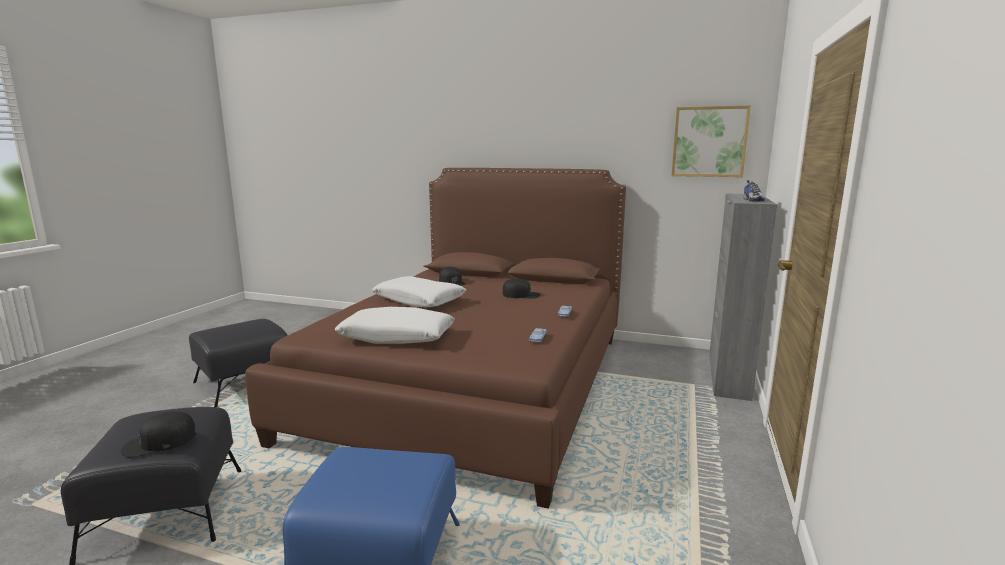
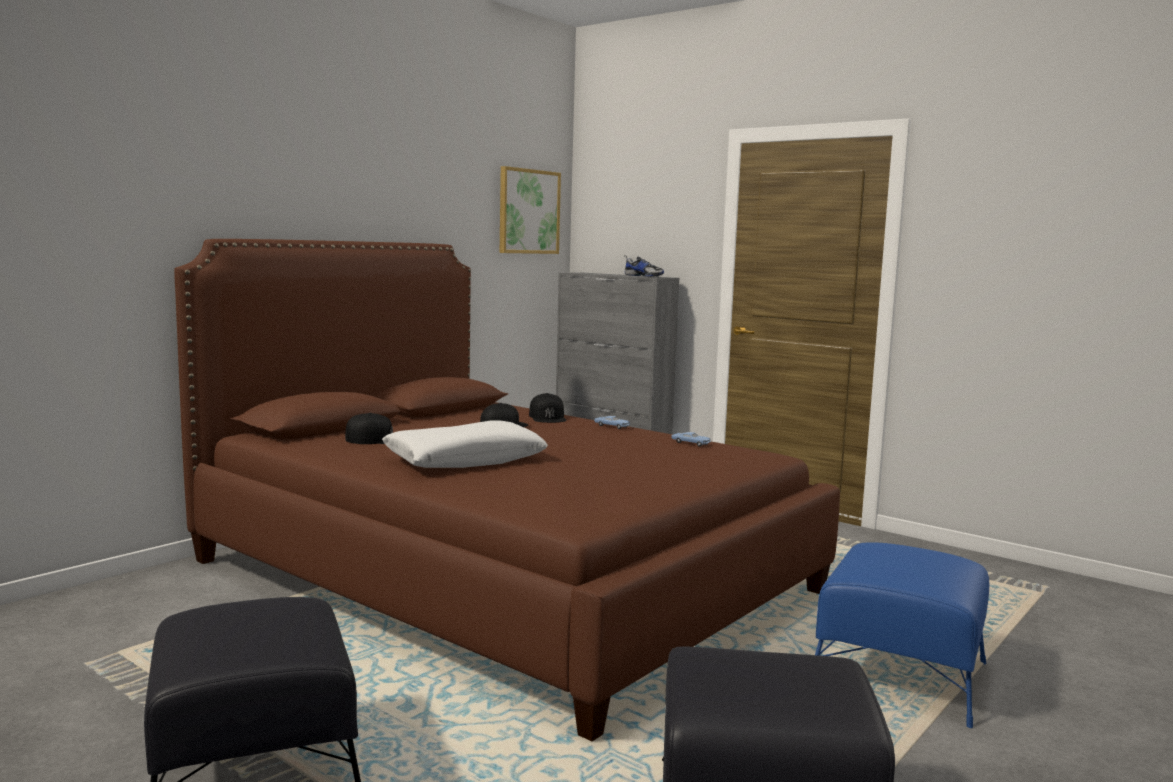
camera: 70 degrees left, 5 degrees down
(159, 442) = (812, 667): black cap -> black cap (548, 417)
(397, 337) = (635, 482): white pillow -> none

